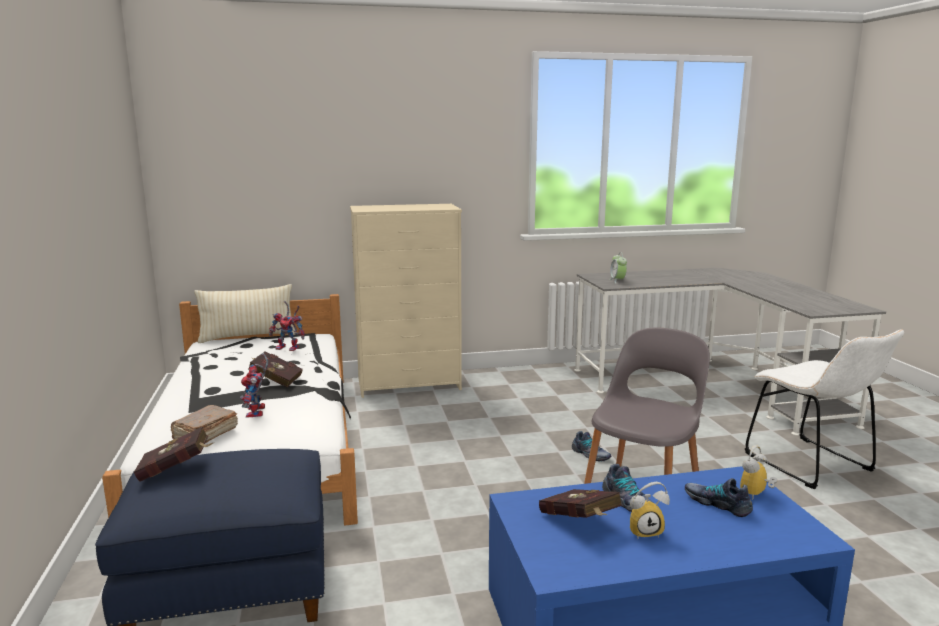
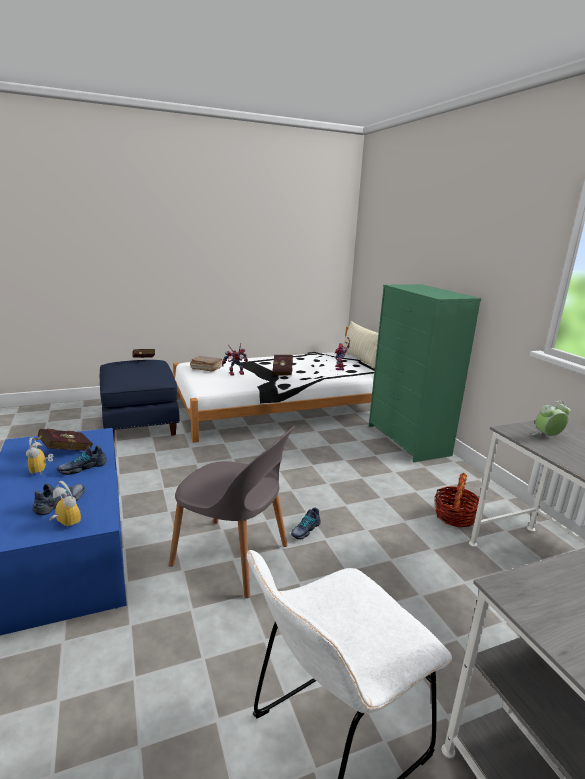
camera: 80 degrees right, 5 degrees up
(410, 384) = (408, 440): beige dresser -> green dresser
(561, 390) = (455, 516): none -> basket

